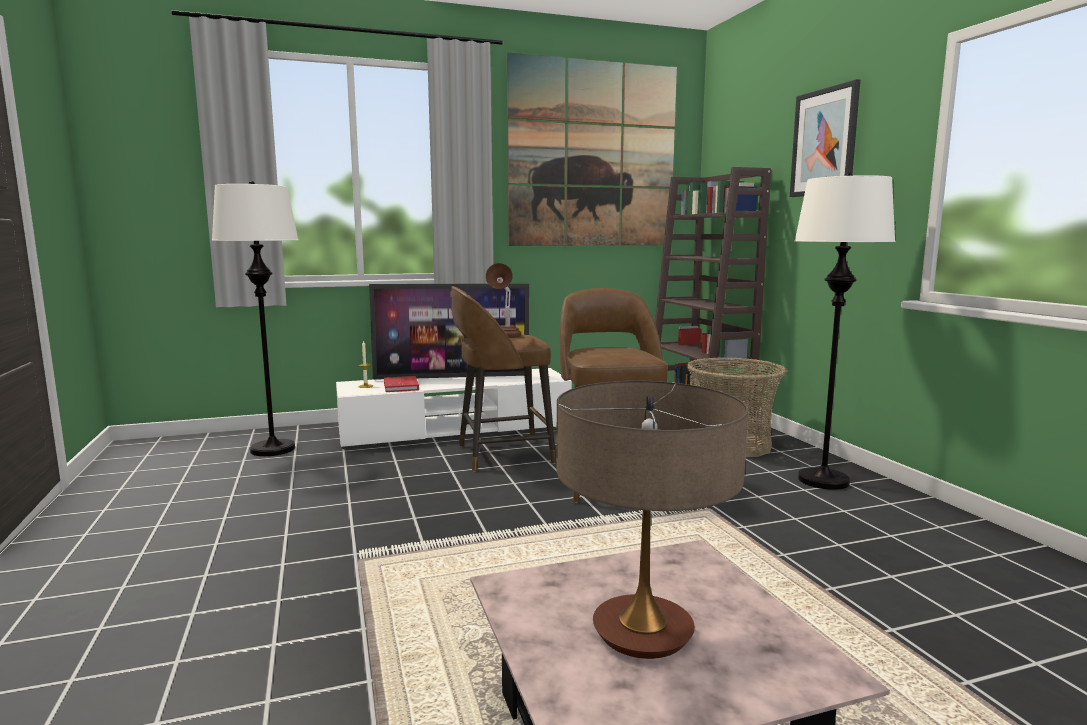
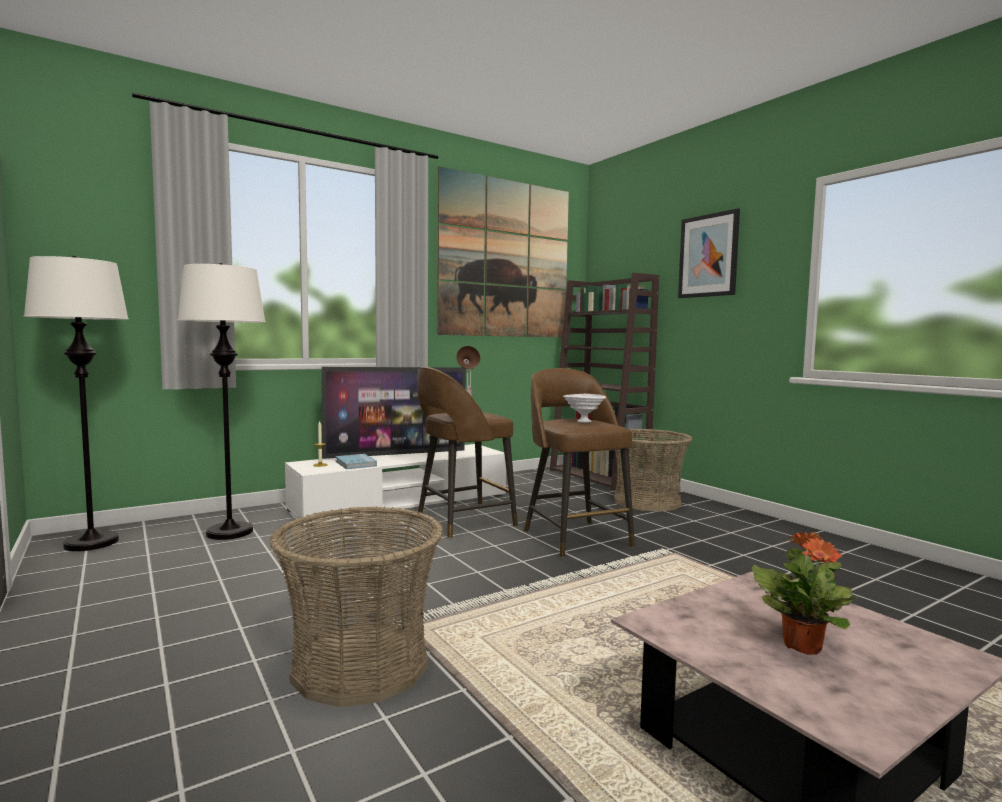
camera: 15 degrees left, 5 degrees down
(290, 591) = (360, 665): none -> basket
(401, 386) = (355, 463): red book -> blue book
(615, 351) = (582, 421): none -> white bowl
(643, 632) = (802, 645): table lamp -> potted plant
(823, 480) = (738, 524): white floor lamp -> white floor lamp (91, 543)

